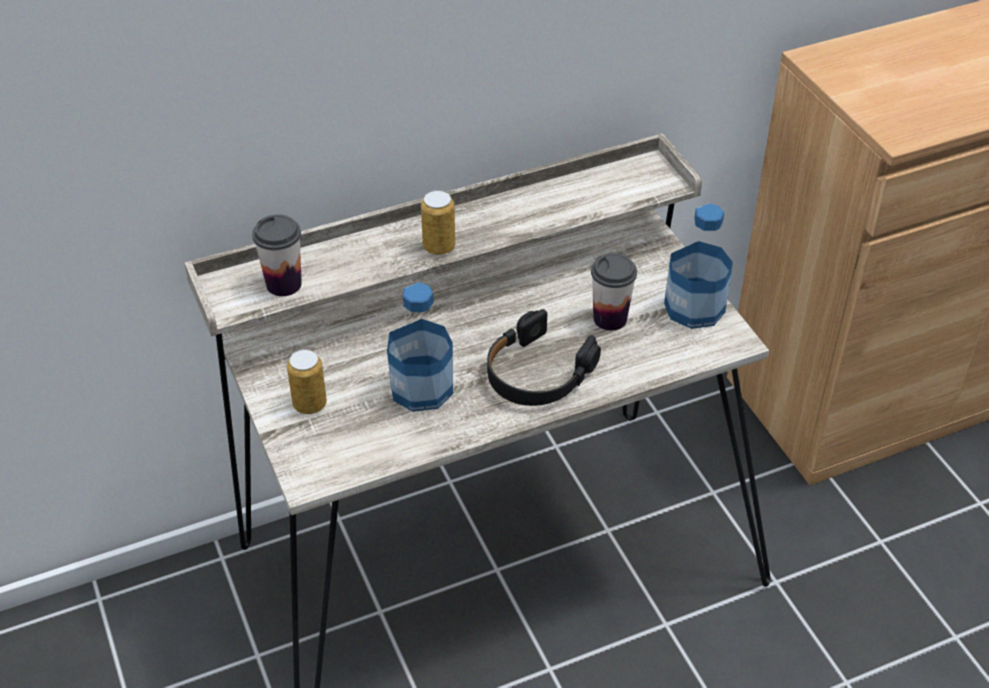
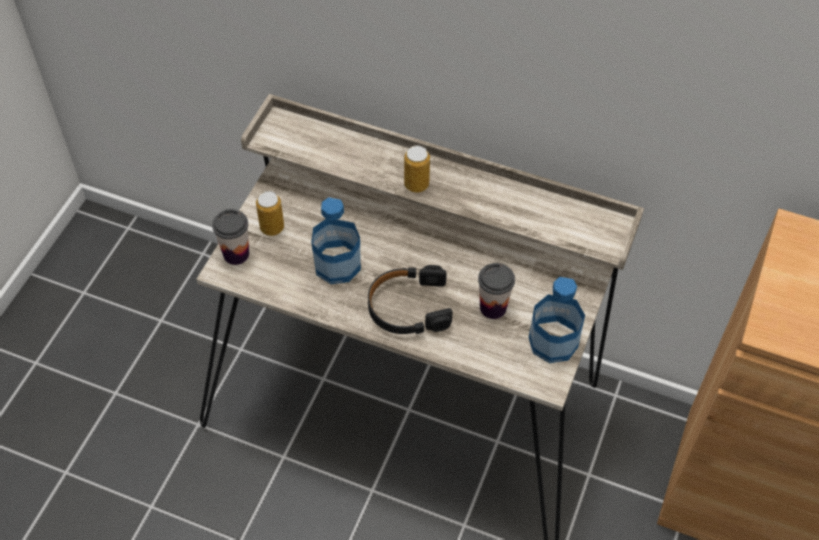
camera: 45 degrees right, 10 degrees up
(284, 284) = (308, 145): cup -> cup (236, 254)

